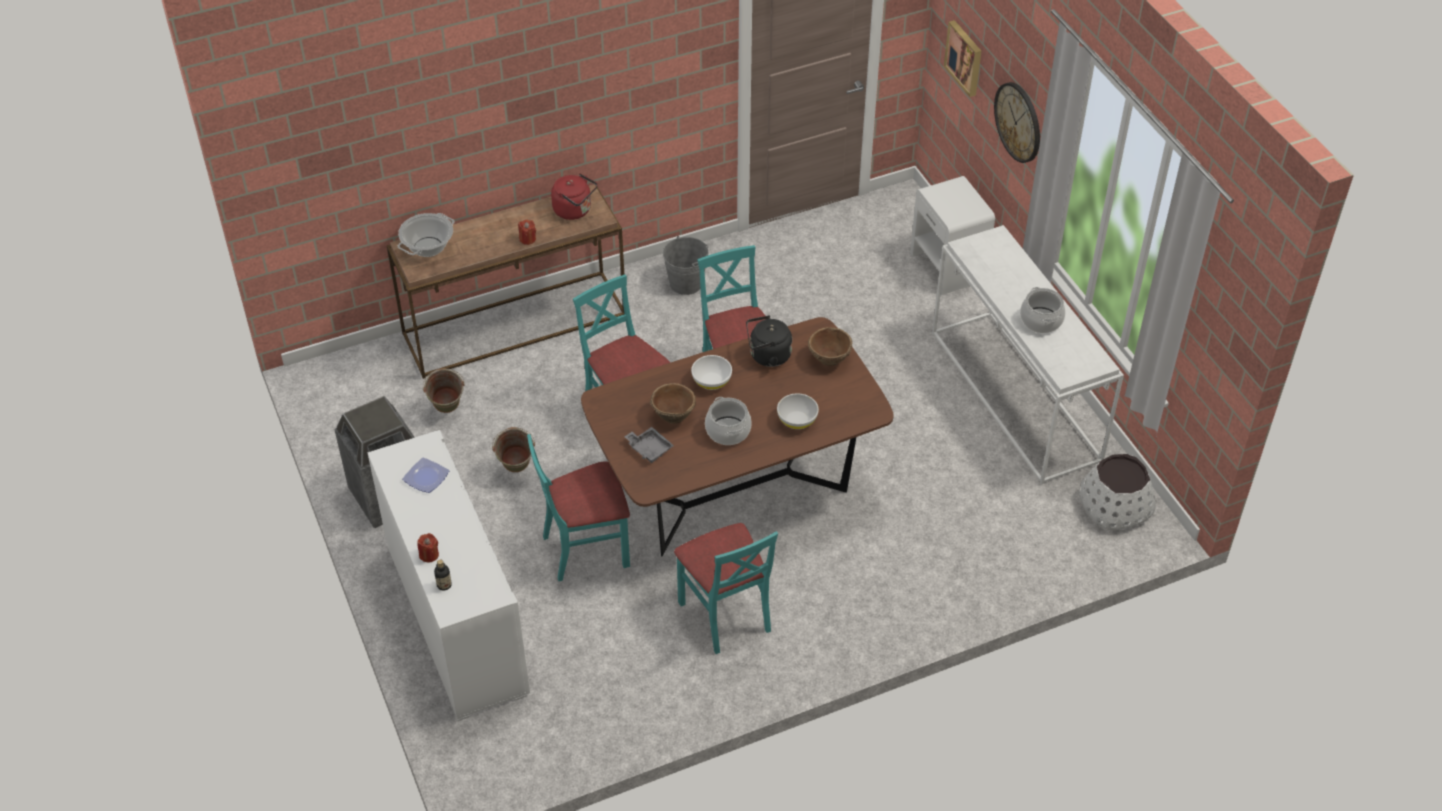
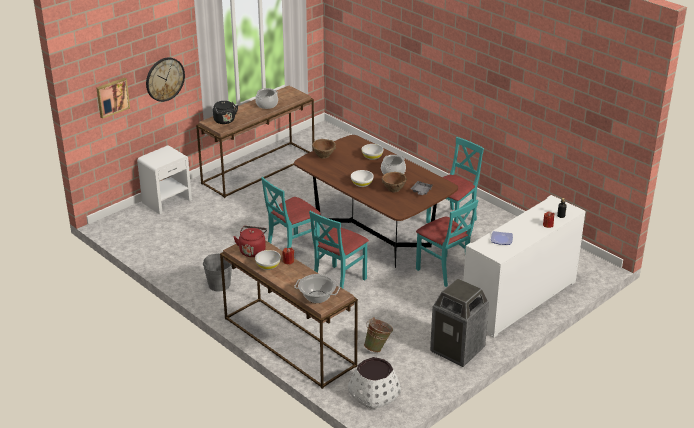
camera: 110 degrees left, 15 degrees down
(516, 471) = (407, 308): green bucket -> none
(528, 217) = (268, 266): none -> white bowl
(767, 356) = (333, 172): black kettle -> black kettle (225, 121)
(1017, 396) = (259, 169): white console table -> brown console table
(1114, 505) = (316, 138): white planter -> white planter (374, 394)

